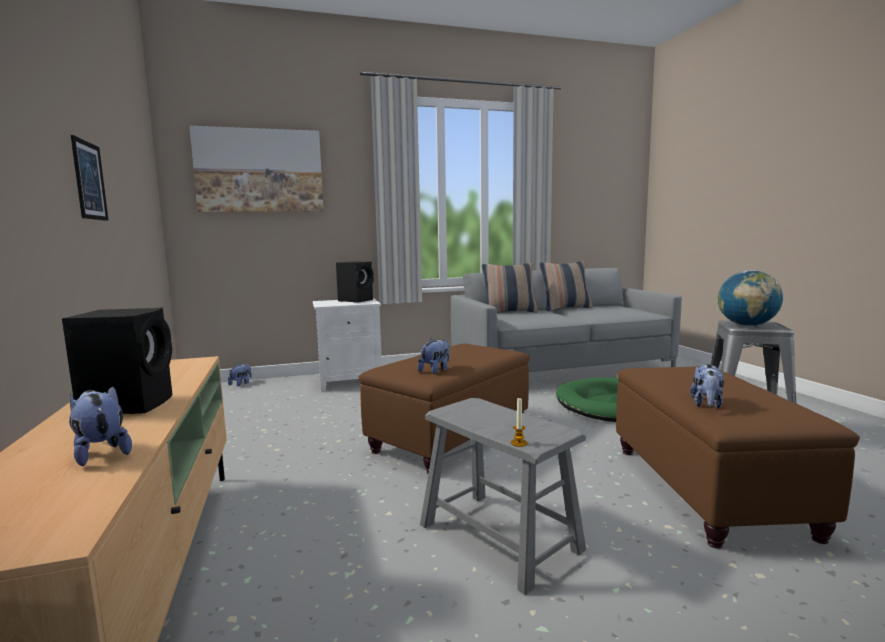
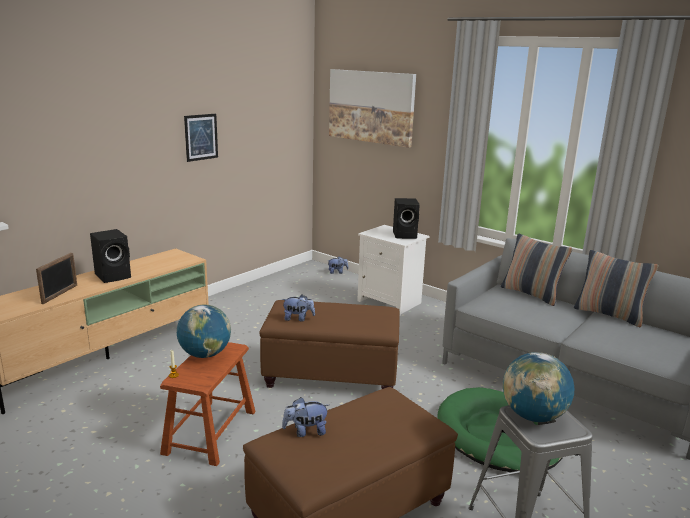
camera: 55 degrees right, 10 degrees up
(100, 453) = (60, 294): plush toy -> picture frame
(474, 418) = (205, 355): none -> globe
(499, 537) = (210, 432): grey stool -> brown stool

